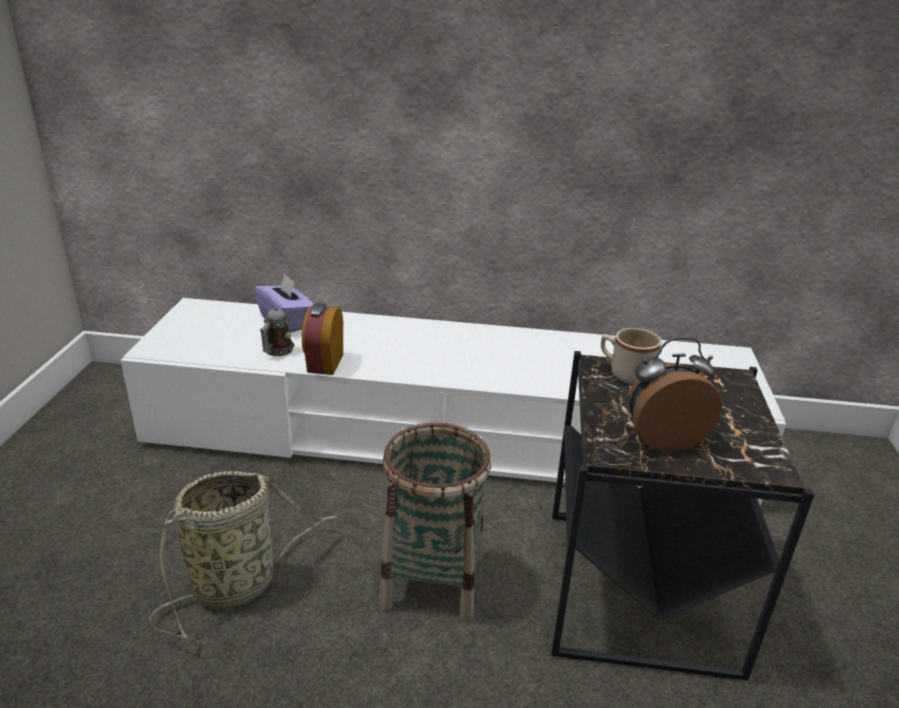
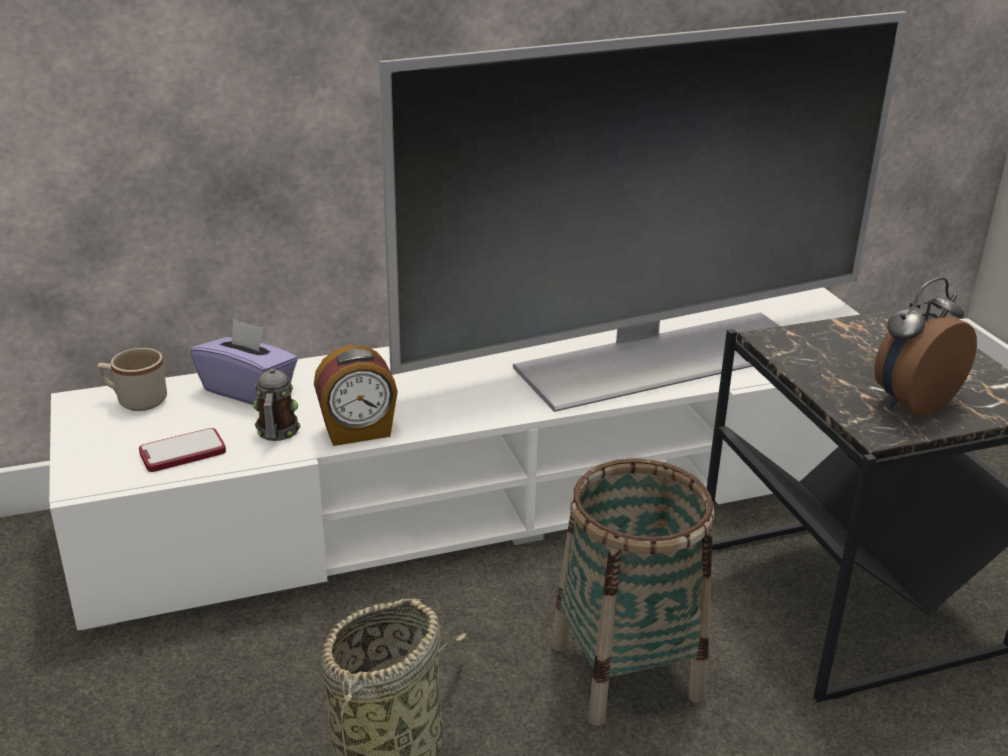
camera: 25 degrees left, 0 degrees up
(216, 348) = (183, 452): none -> phone
(324, 363) = (358, 432): alarm clock -> alarm clock turned 90 degrees counterclockwise
(571, 367) = (660, 358): none -> television
(624, 373) = (804, 342): beige mug -> beige mug (135, 400)

